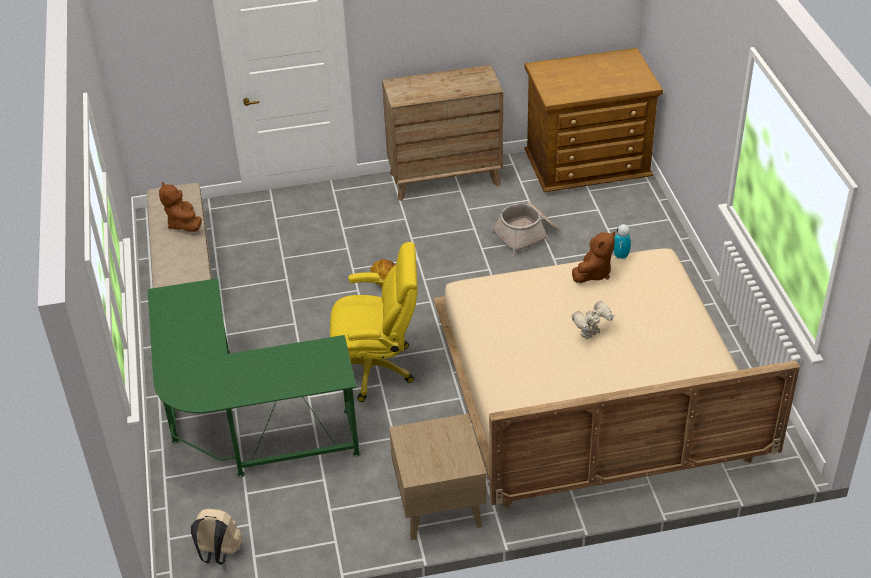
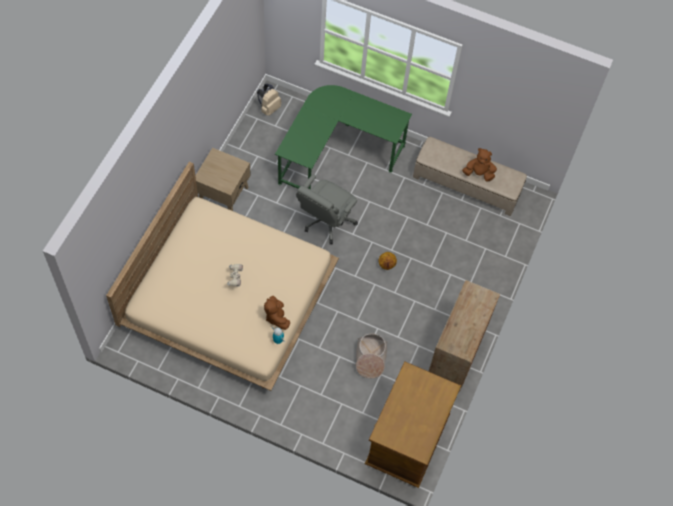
camera: 120 degrees right, 20 degrees up
(377, 369) = (326, 223): yellow office chair -> grey office chair

